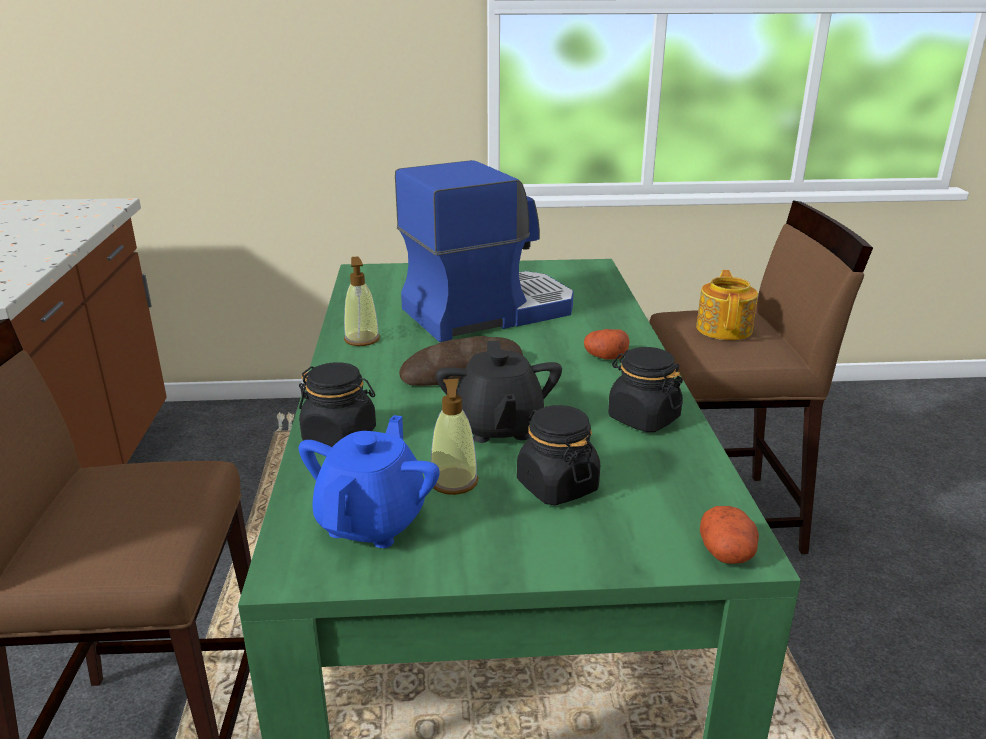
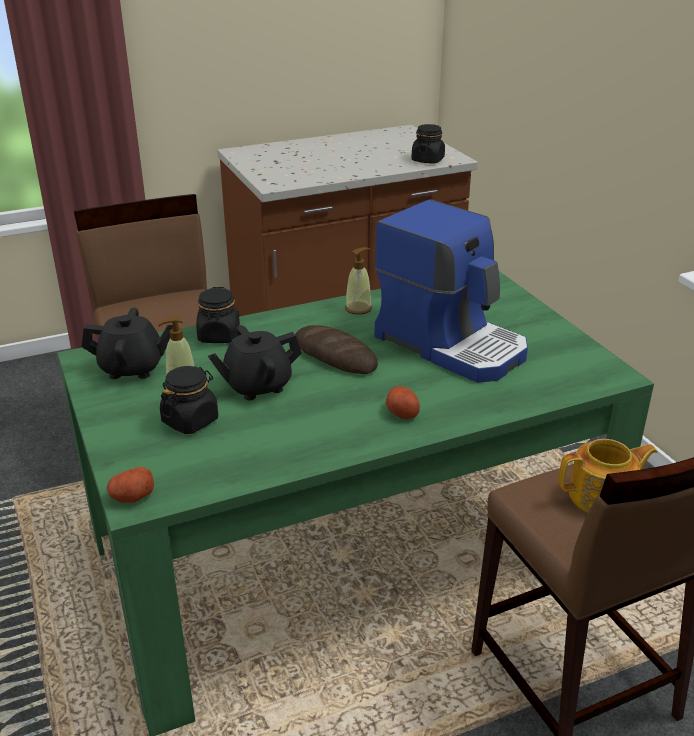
camera: 70 degrees right, 5 degrees up
(372, 521) = (132, 368): blue teapot -> black teapot
(643, 418) = (301, 443): black jar -> black jar (427, 160)

